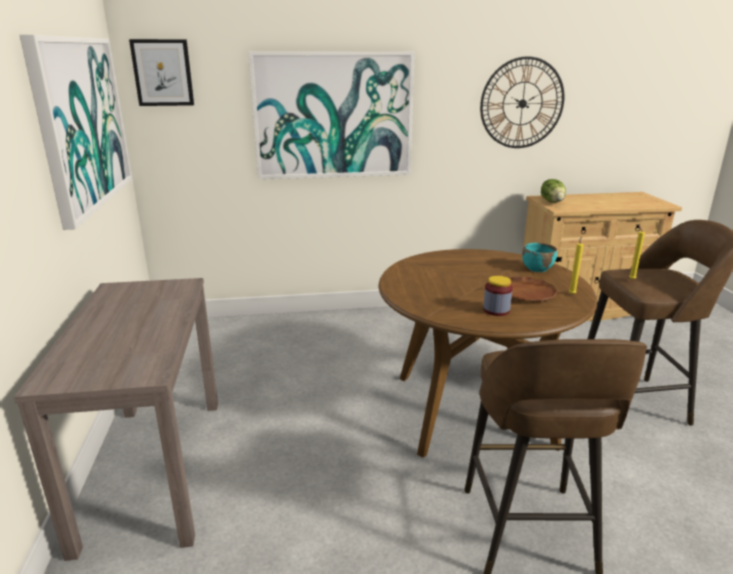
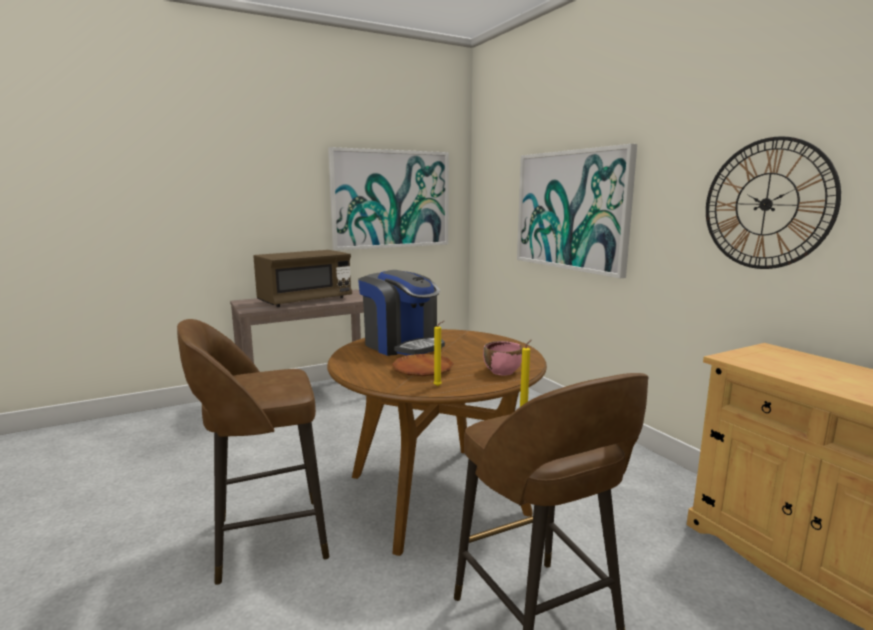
camera: 70 degrees right, 10 degrees down
(137, 324) = (305, 301): none -> brown microwave
(162, 73) = (487, 174): picture -> none
(440, 292) = (402, 345): none -> coffee machine
(496, 310) = (373, 362): jar -> none
(537, 268) = (502, 371): turquoise bowl -> pink bowl
(553, 202) = (763, 354): lettuce -> none

